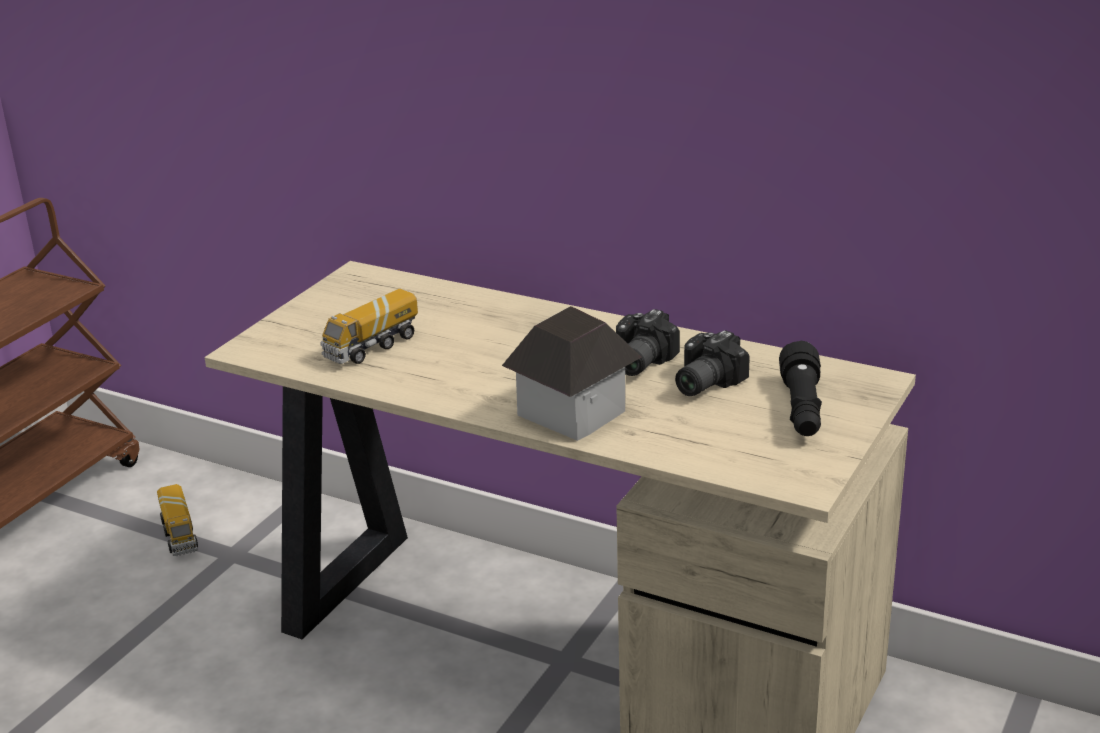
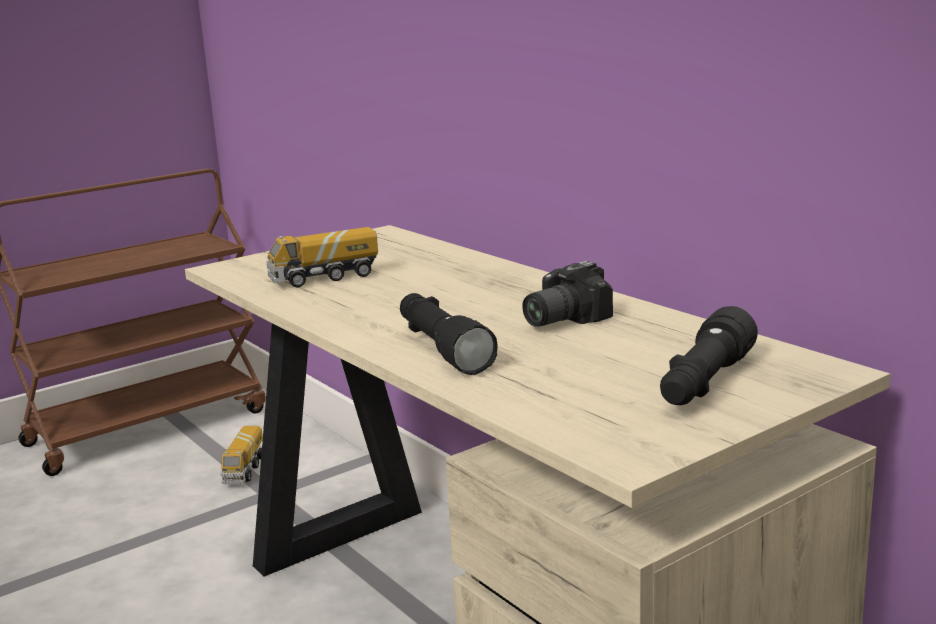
camera: 25 degrees right, 10 degrees down
(573, 412) = (441, 348): toy house -> black flashlight
(702, 383) = (610, 344): camera -> none

